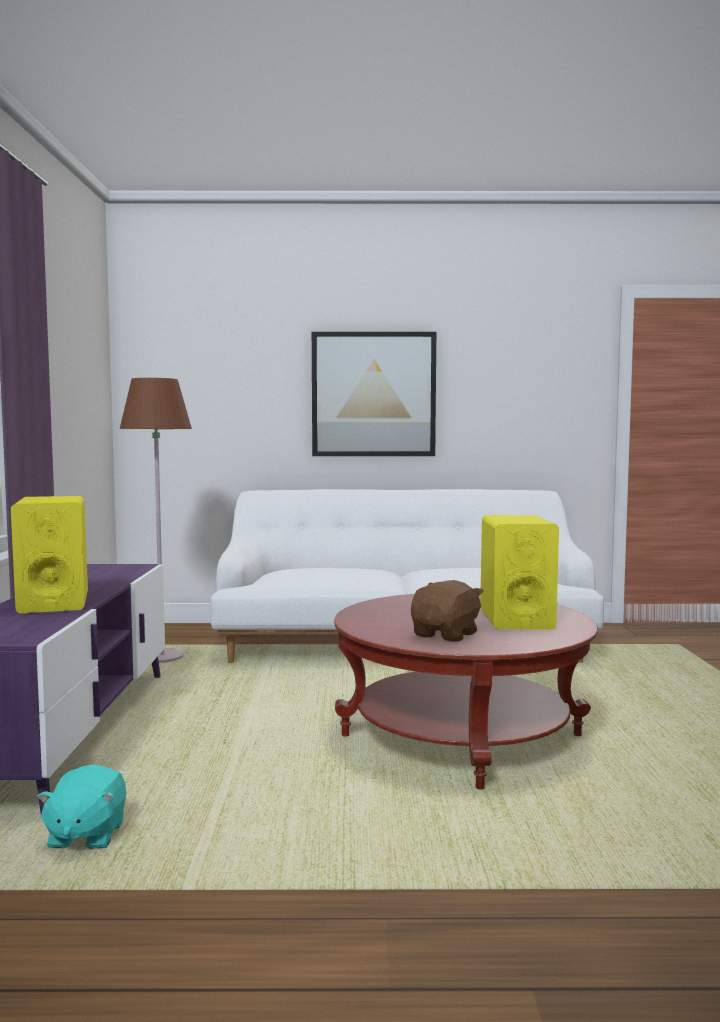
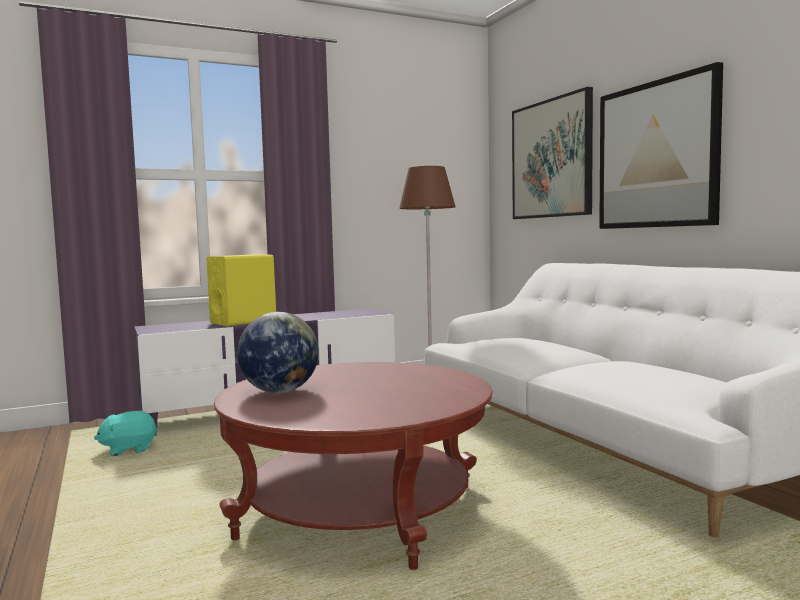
camera: 65 degrees right, 0 degrees up
(233, 380) = (551, 159): none -> picture
(446, 635) = (280, 391): brown plush toy -> globe
(516, 619) = (370, 401): yellow speaker -> none

